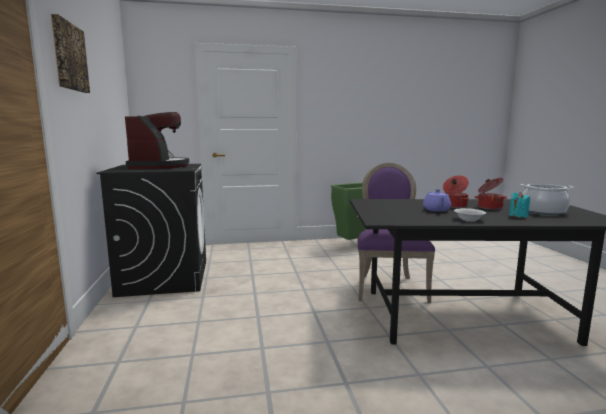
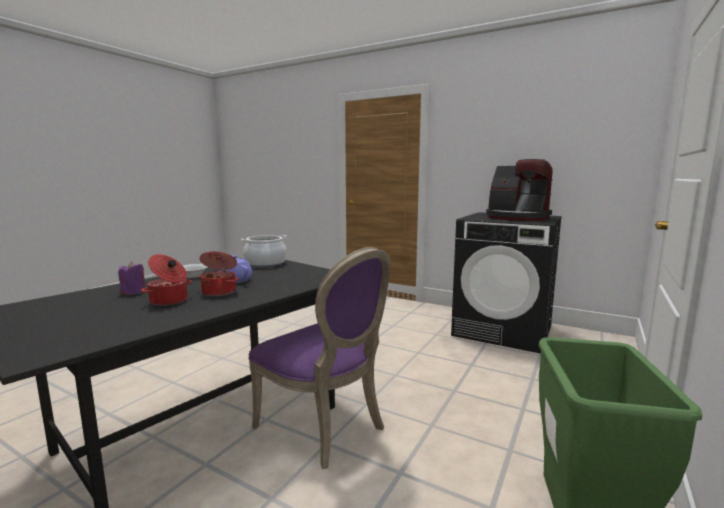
camera: 130 degrees right, 0 degrees up
(69, 57) = (469, 127): picture -> none
(518, 216) = (134, 292): turquoise candle -> purple candle
(543, 211) = (87, 309): cooking pot -> cooking pot (265, 264)

